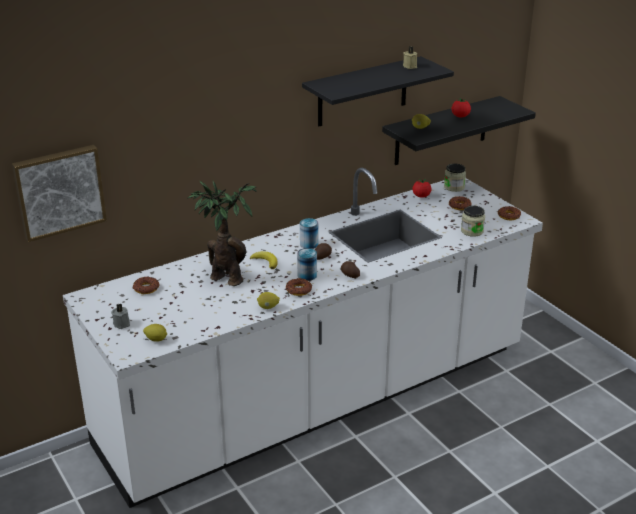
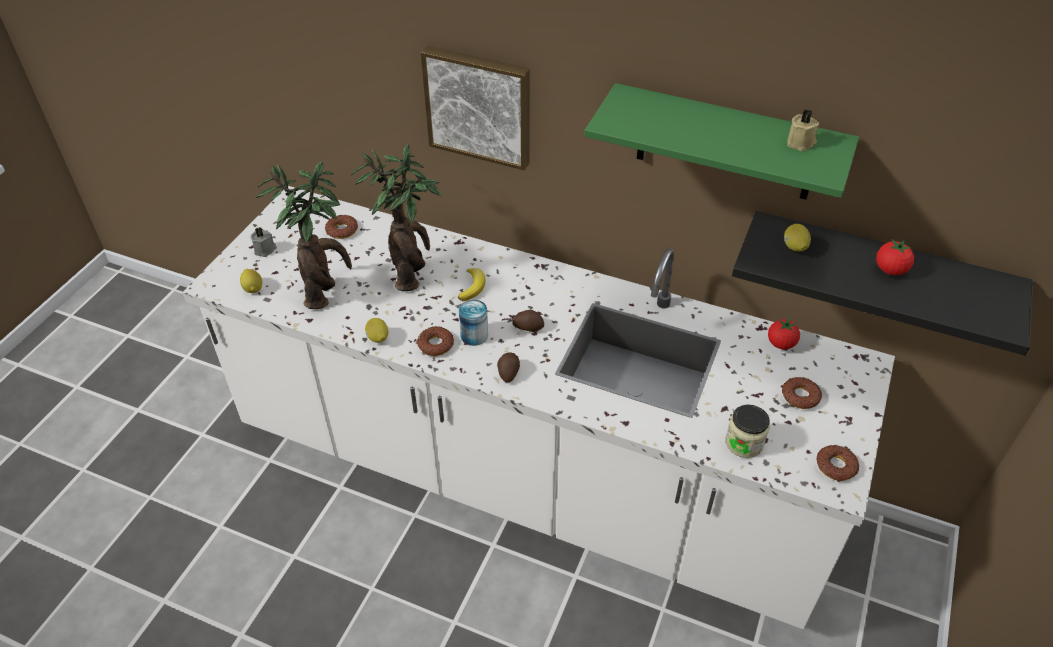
camera: 55 degrees right, 15 degrees up
(59, 191) = (282, 73): picture -> picture (479, 106)
(198, 312) = (325, 290): none -> potted plant
(309, 244) = (546, 301): can -> none
(362, 92) = (726, 143): black shelf -> green shelf
(454, 187) = (848, 365): jar -> none

